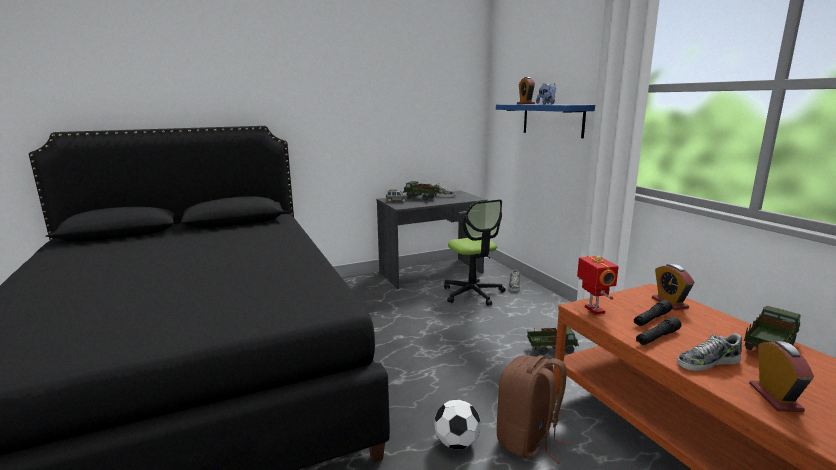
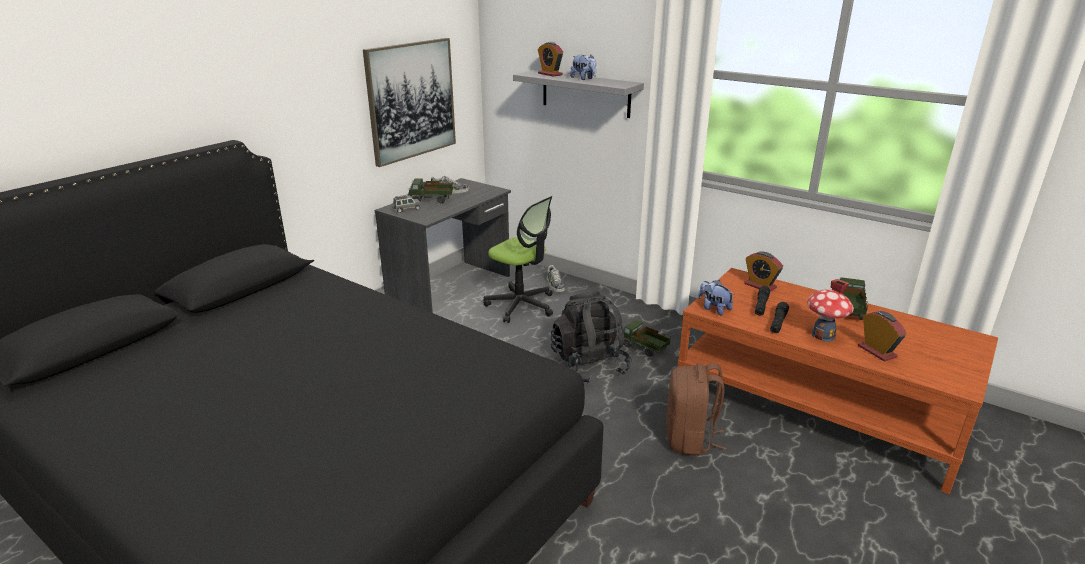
camera: 30 degrees left, 10 degrees up
(419, 122) = (411, 100): none -> picture
(457, 443) = (638, 463): football -> none
(488, 349) = (589, 365): none -> black backpack
(551, 349) = (644, 348): toy truck -> toy truck turned 105 degrees counterclockwise
(552, 119) = (585, 93): blue shelf -> grey shelf
(593, 310) = (714, 309): toy robot -> plush toy
(707, 362) = (823, 335): shoe -> toy house

